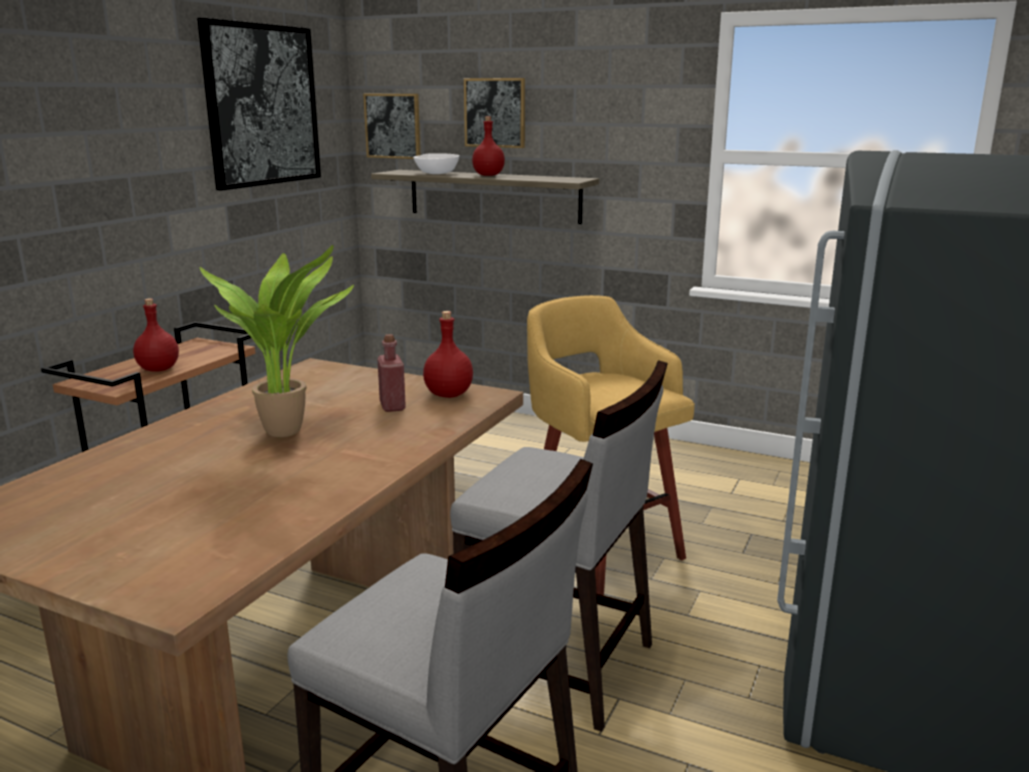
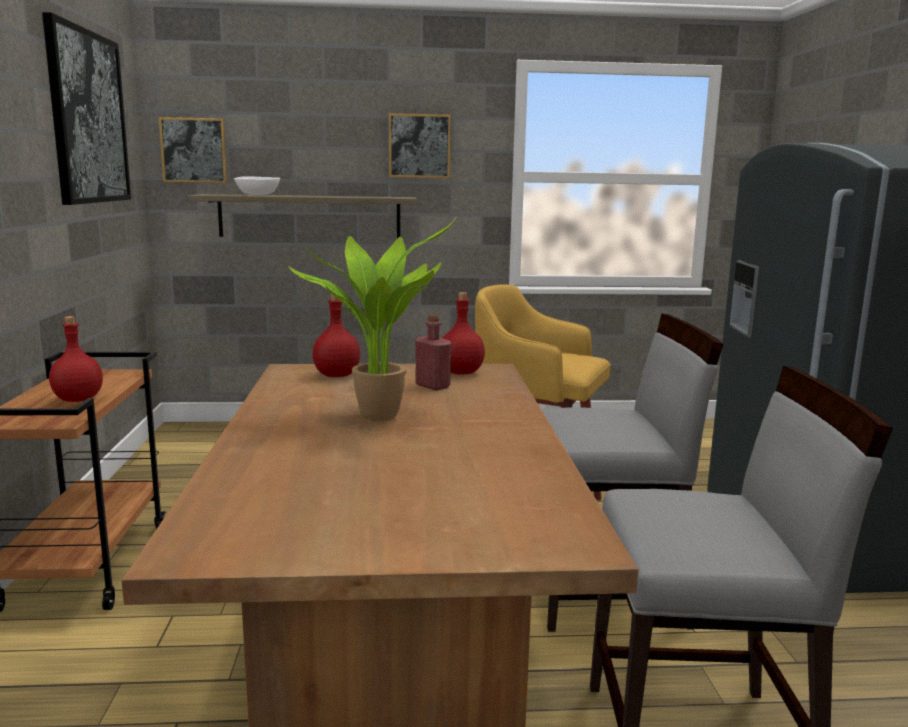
camera: 30 degrees left, 5 degrees down
(488, 175) = (313, 195): red bottle -> red bottle (336, 375)
(495, 113) = (310, 138): picture -> picture (419, 146)

